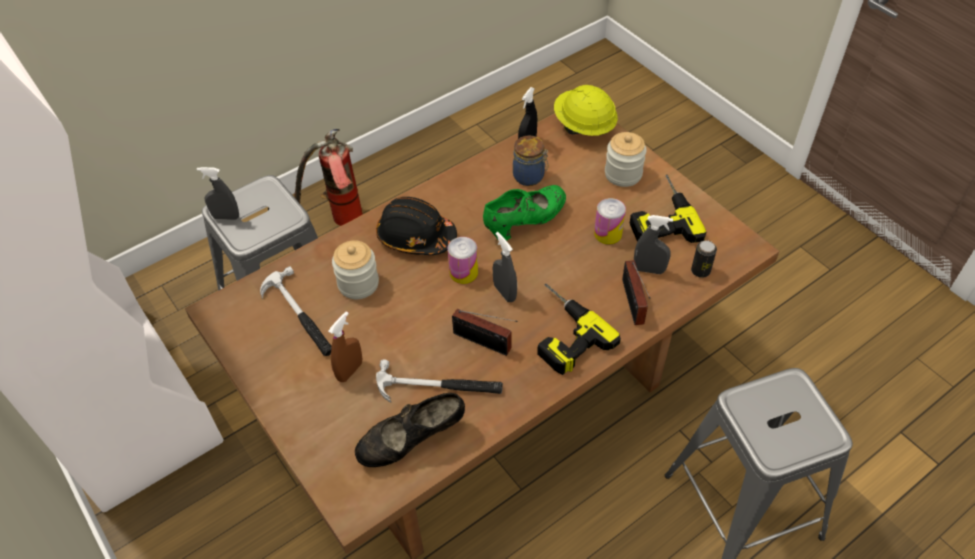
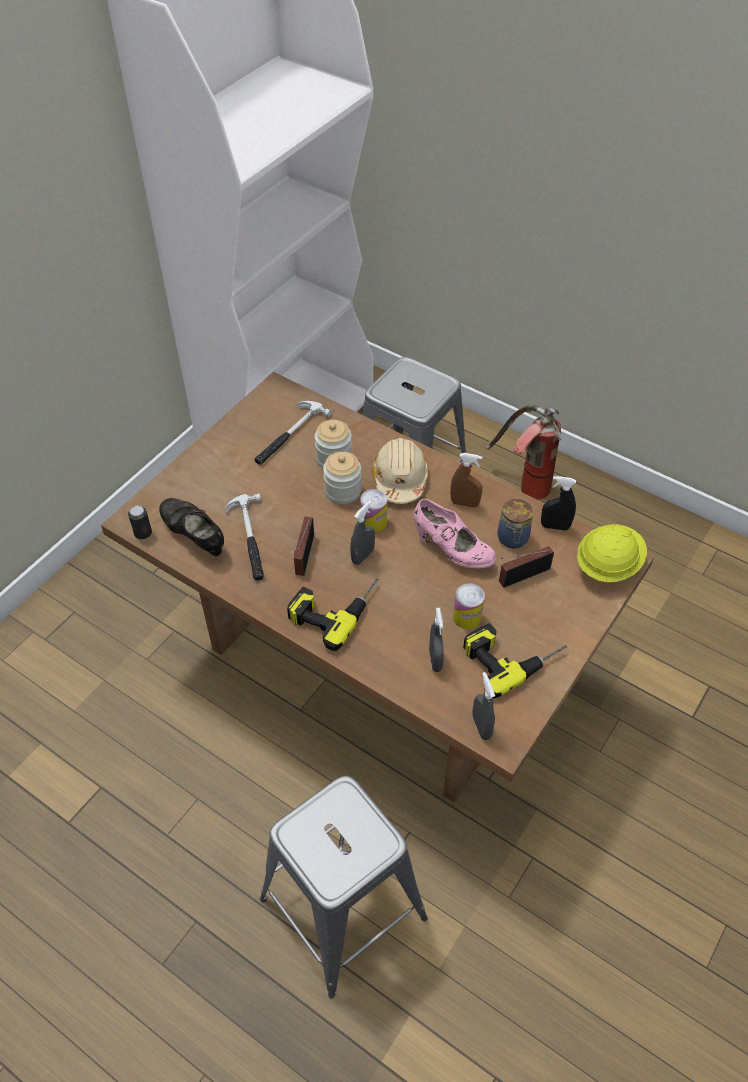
camera: 70 degrees right, 0 degrees up
(226, 217) = (400, 373): grey spray bottle -> grey spray bottle (481, 727)
(350, 371) = (247, 481): brown spray bottle -> brown spray bottle (464, 503)
(415, 237) = (400, 479): black hard hat -> beige hard hat
(525, 222) = (452, 550): green shoe -> pink shoe
(623, 174) = (555, 613): jar -> jar (343, 491)
(633, 304) = (386, 655): radio -> radio (521, 576)
(700, 271) = (452, 704): can -> can (143, 533)

